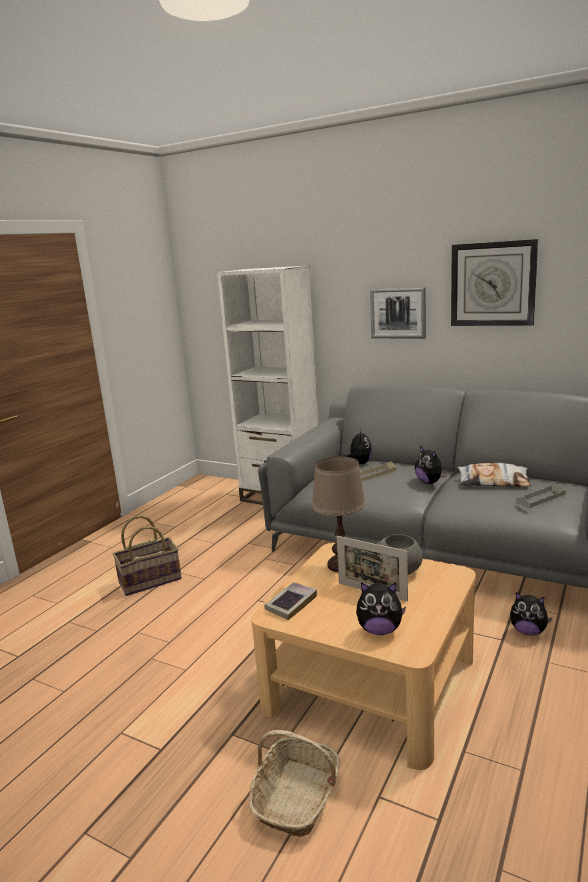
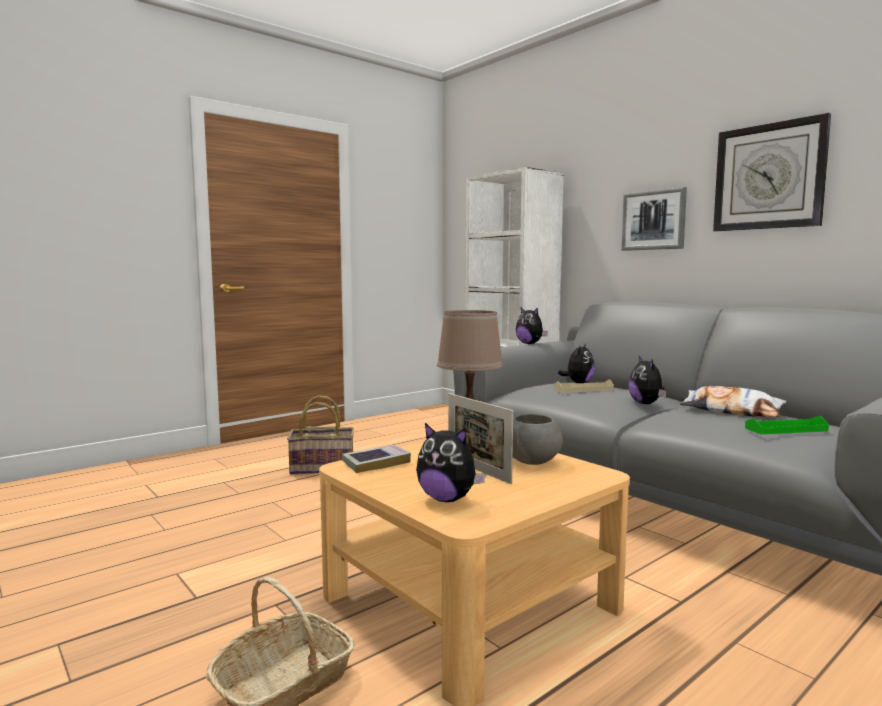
camera: 20 degrees right, 10 degrees down
(528, 631) = (727, 602): plush toy -> plush toy (530, 344)
(541, 498) = (786, 429): grey tray -> green tray

